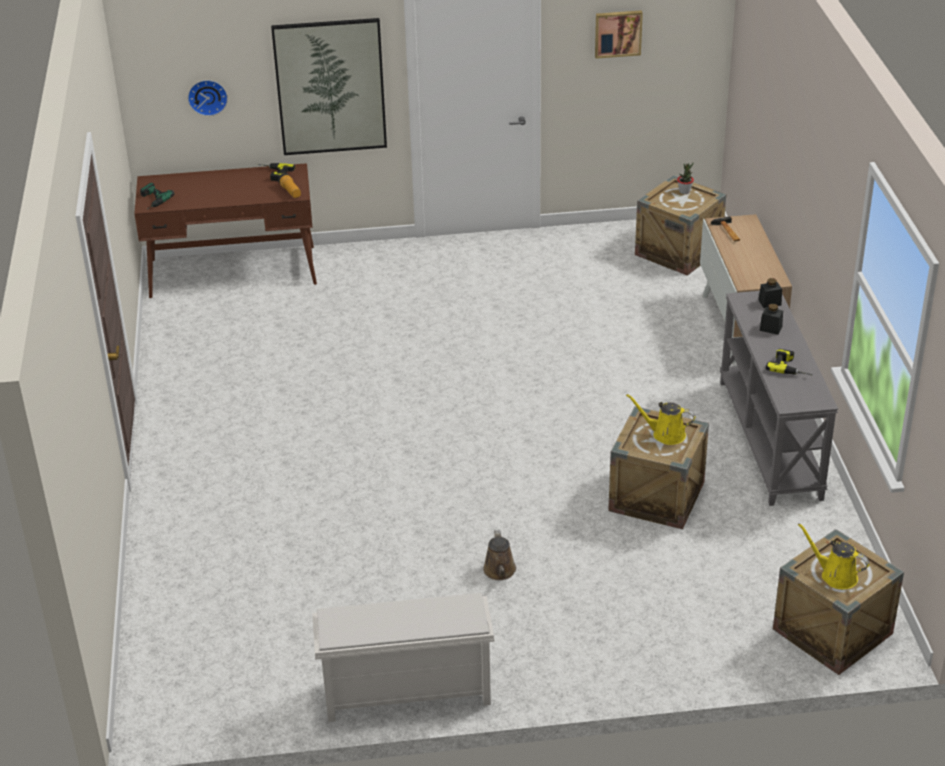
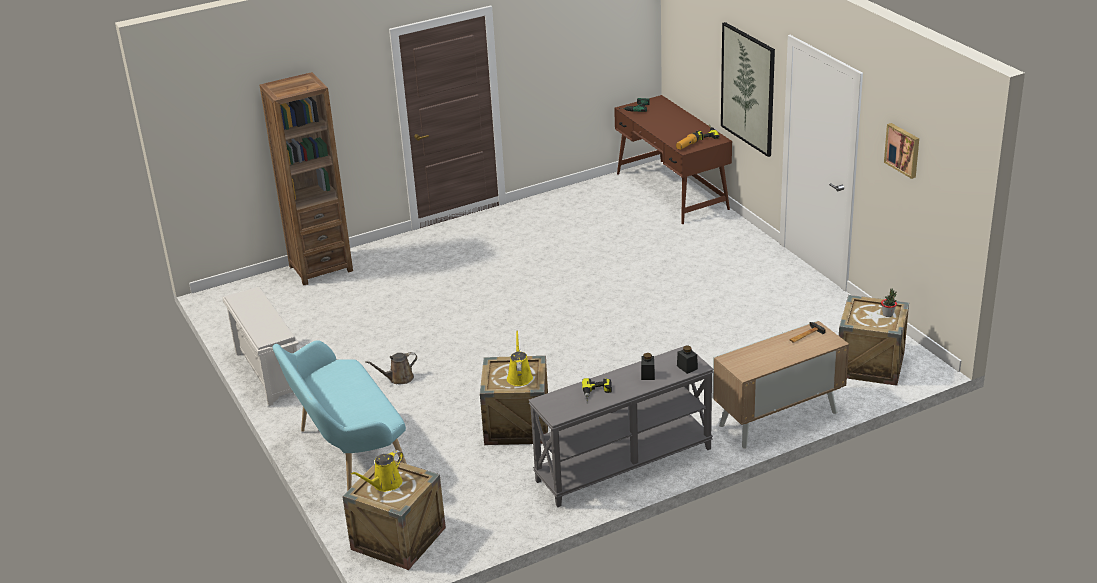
camera: 70 degrees right, 5 degrees down
(158, 597) = (321, 268): none -> brown bookcase
(207, 96) = (694, 57): wall clock -> none
(651, 646) = (348, 458): none -> turquoise bench
(835, 575) = (385, 484): yellow watering can -> yellow watering can turned 150 degrees counterclockwise

